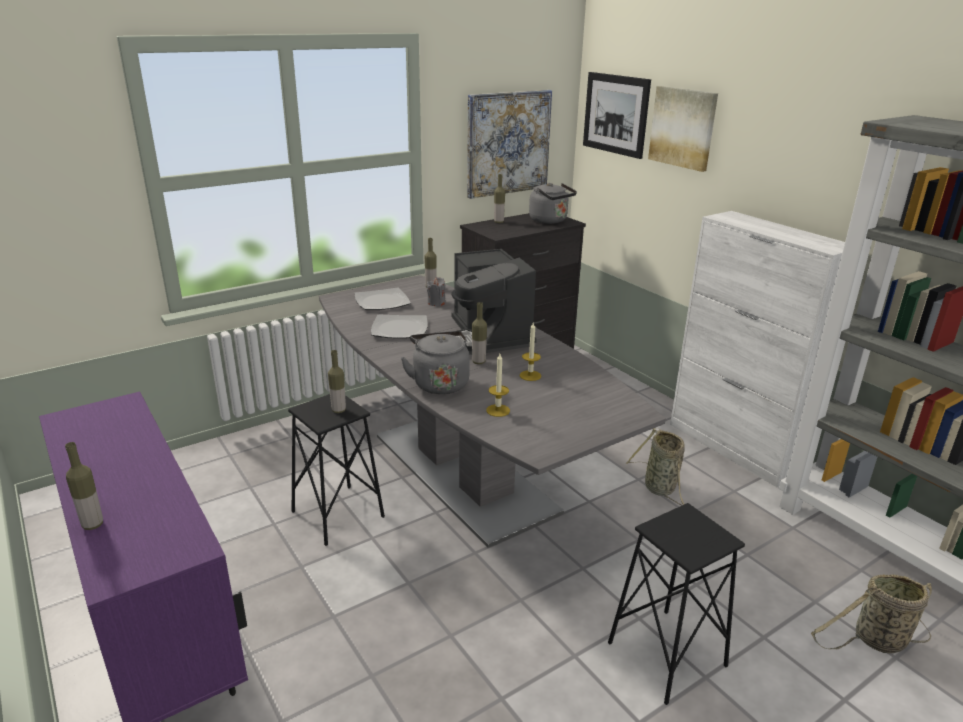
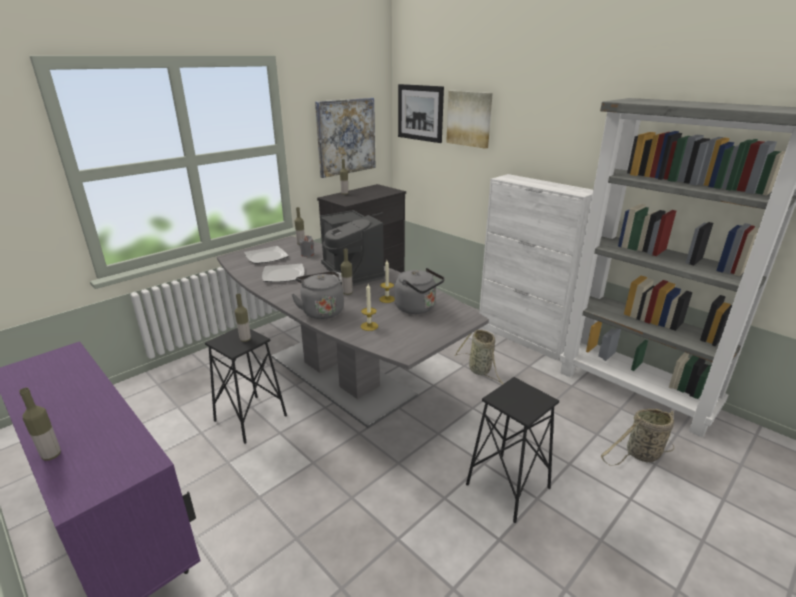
camera: 10 degrees left, 0 degrees up
(550, 221) = (381, 191): grey kettle -> grey kettle (417, 308)

